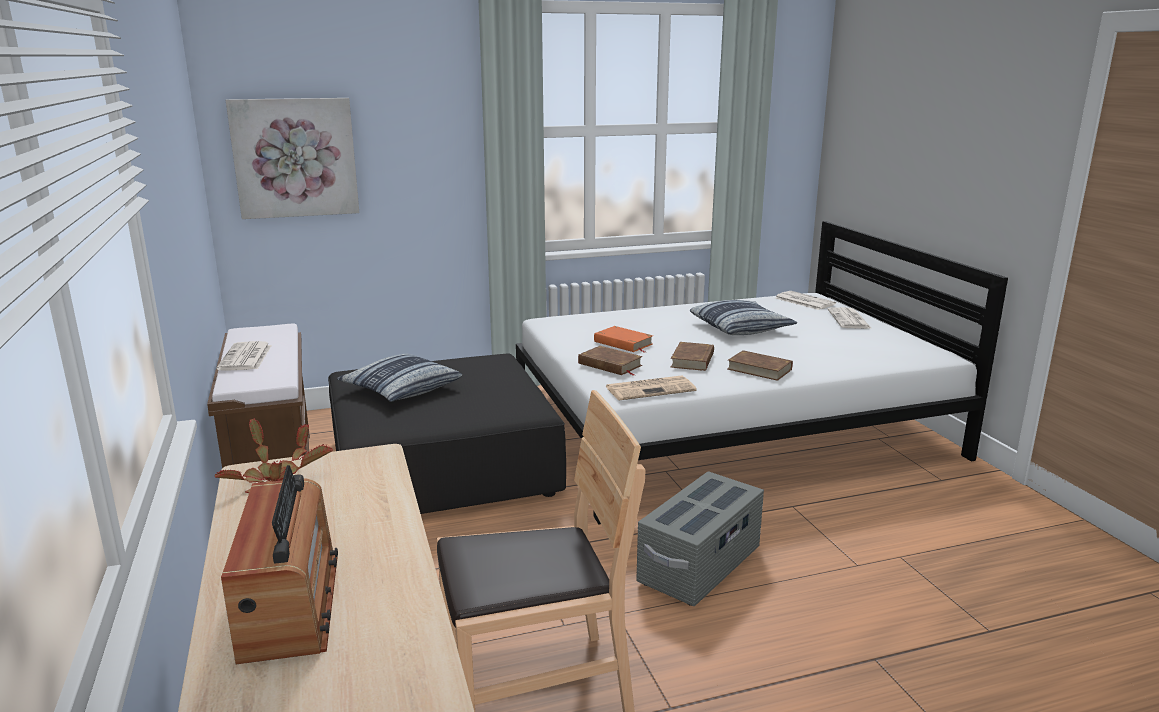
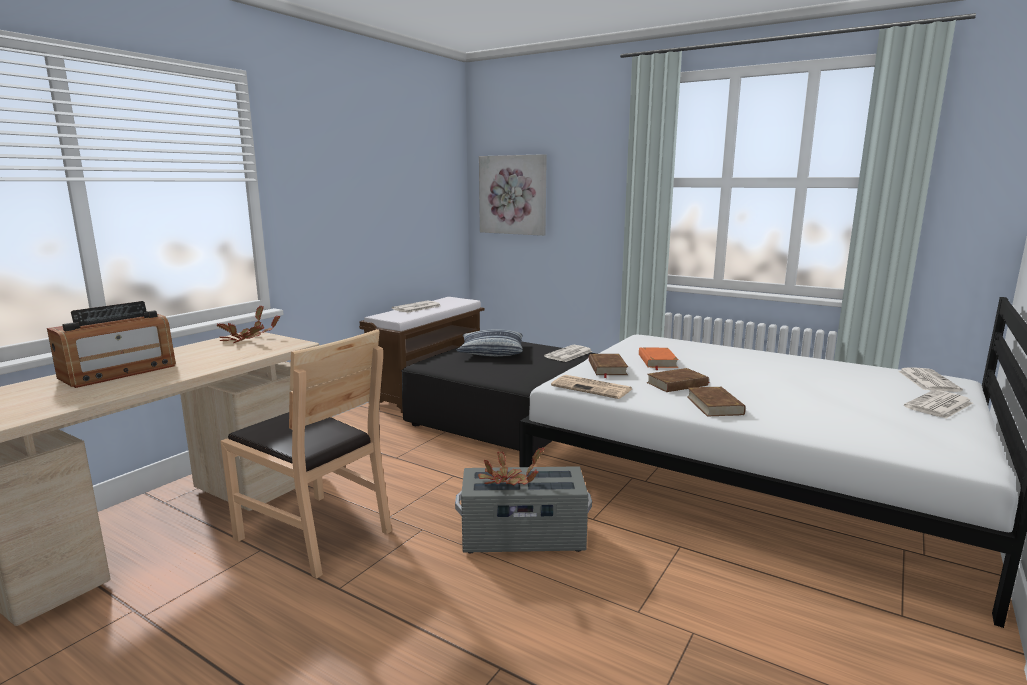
camera: 50 degrees right, 5 degrees down
(490, 364) = (568, 354): none -> newspaper
(697, 513) = (506, 482): none -> potted plant
(741, 327) = (789, 379): pillow -> none

